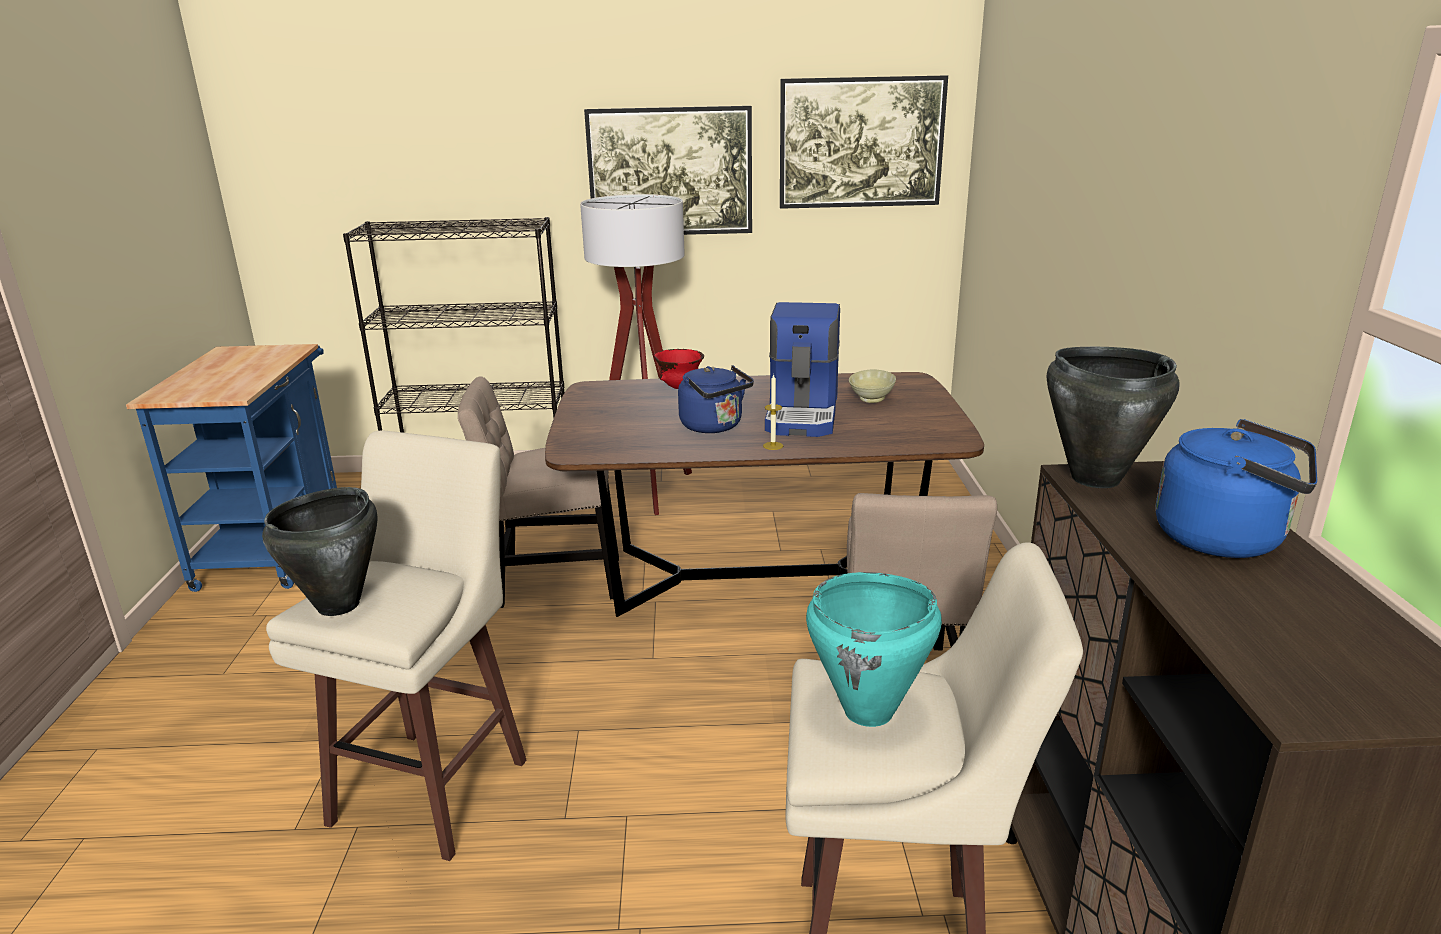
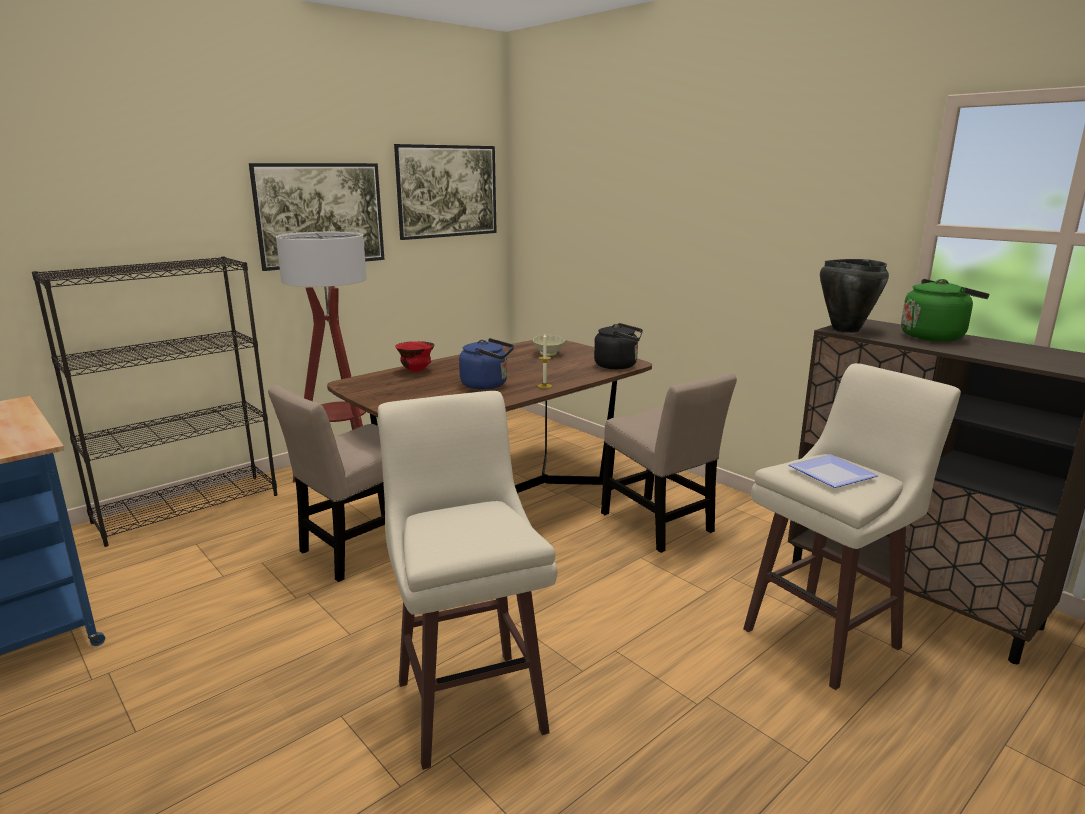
camera: 40 degrees left, 5 degrees down
(339, 605) = (456, 542): black cooking pot -> none
(804, 414) = (527, 368): coffee machine -> none
(869, 712) = (835, 474): turquoise cooking pot -> plate
(927, 440) = (618, 365): none -> black kettle
(1226, 539) = (935, 337): blue kettle -> green kettle

